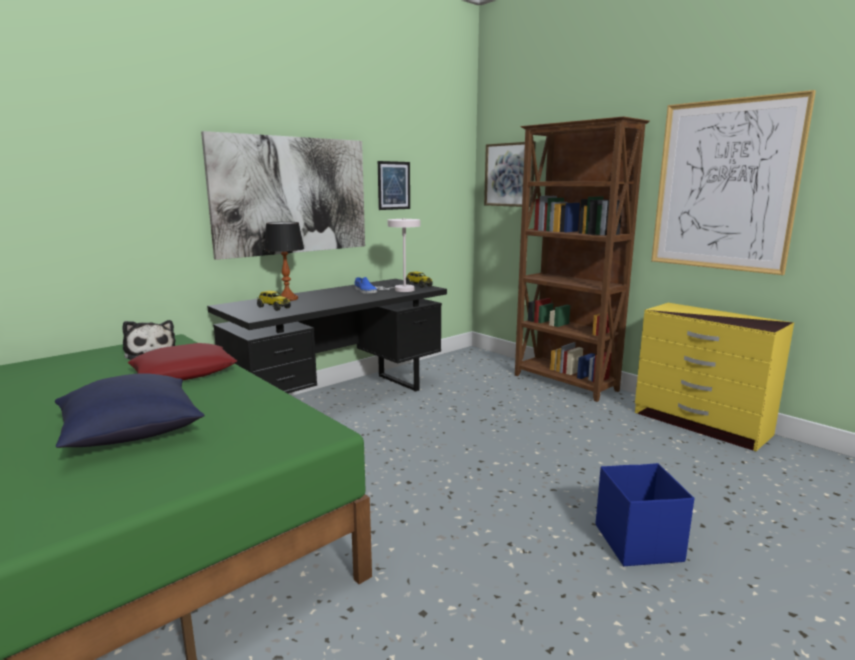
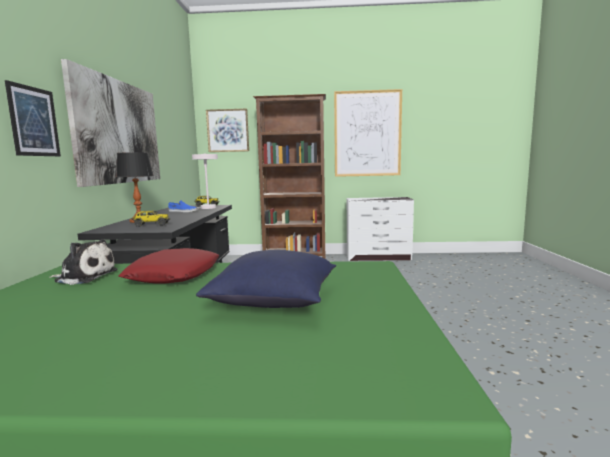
camera: 45 degrees left, 5 degrees down
(394, 185) = (166, 132): picture -> picture (34, 121)
(638, 542) = (442, 299): blue storage box -> none
(701, 424) = (378, 257): yellow dresser -> white dresser

